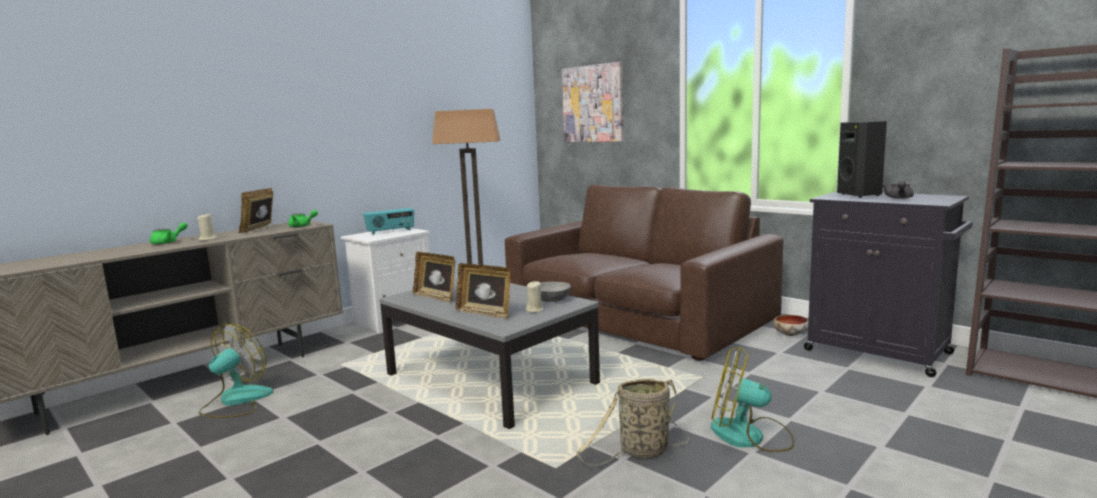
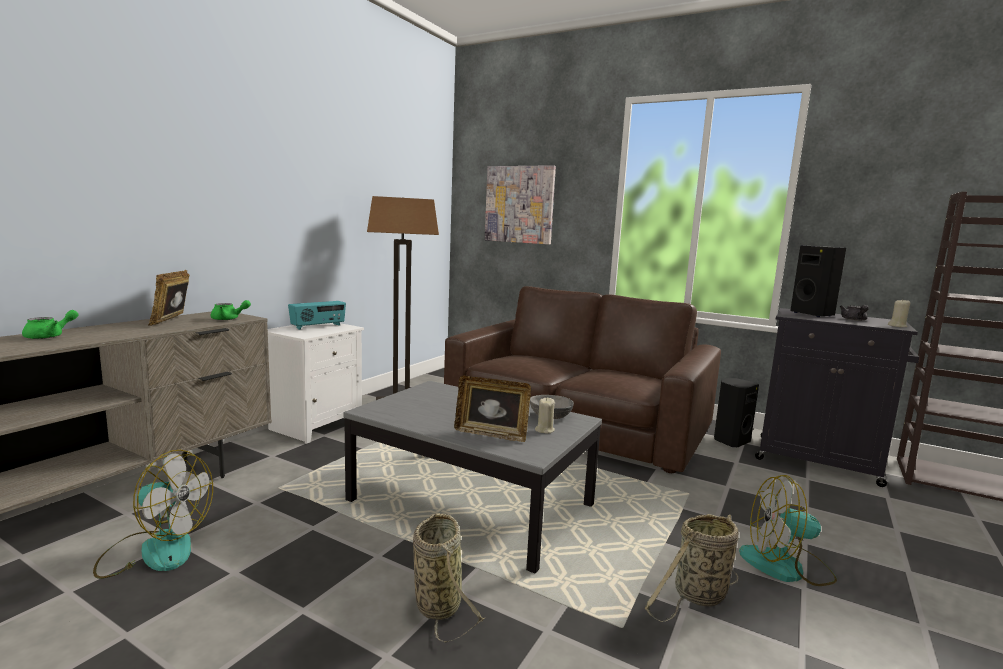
camera: 15 degrees left, 0 degrees up
(208, 239) = (110, 333): beige candle -> beige candle (897, 326)
(236, 401) = (154, 550): fan -> fan turned 90 degrees clockwise
(418, 443) = (437, 602): none -> basket
(436, 297) = (414, 411): picture frame -> none
(791, 334) = (730, 441): bowl -> black speaker

